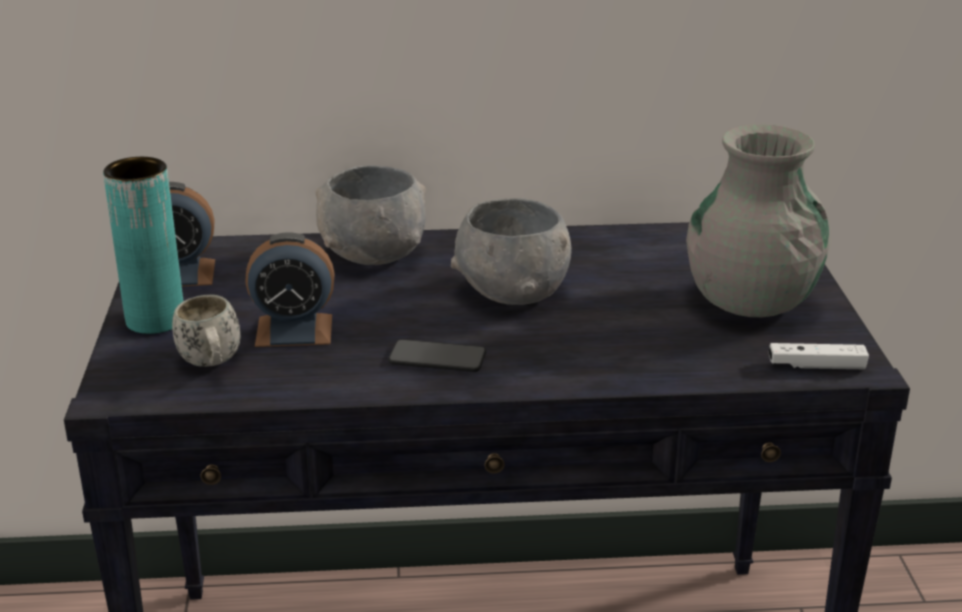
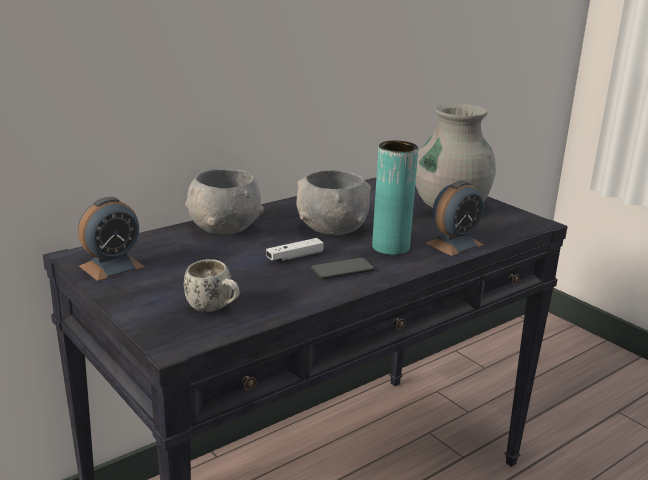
camera: 35 degrees left, 5 degrees down
(155, 320) = (136, 296): turquoise vase -> turquoise vase (390, 247)
(294, 330) = (238, 278): alarm clock -> alarm clock (454, 244)
(816, 366) = (519, 226): white game controller -> white game controller (295, 256)

